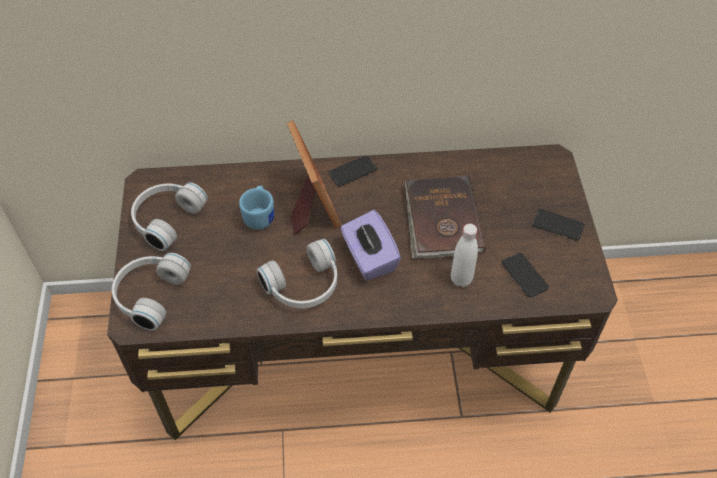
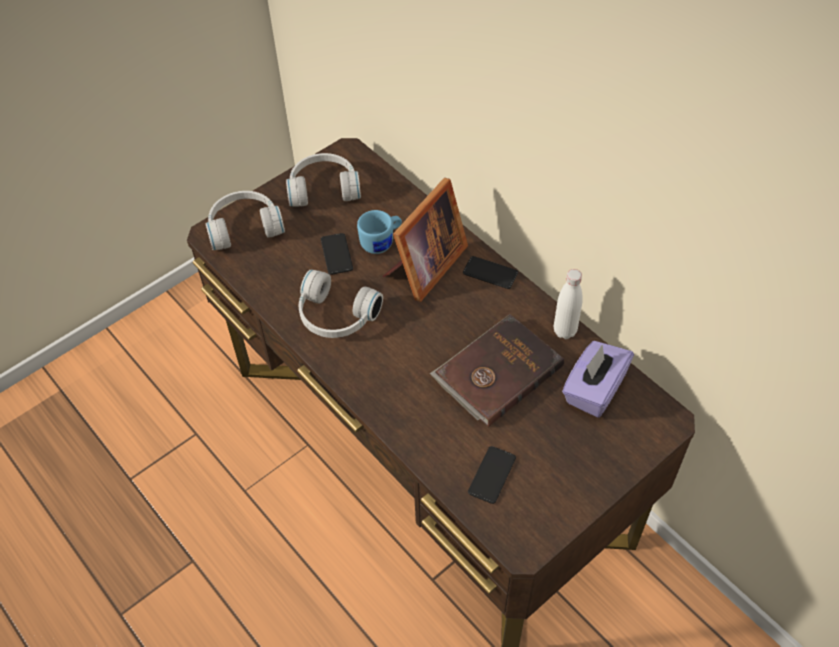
camera: 55 degrees right, 0 degrees up
(369, 258) = (404, 343): purple tissue box -> purple tissue box (593, 390)
(461, 279) = (442, 426): white bottle -> white bottle (564, 331)
(558, 225) = (581, 471): phone -> phone (336, 254)

